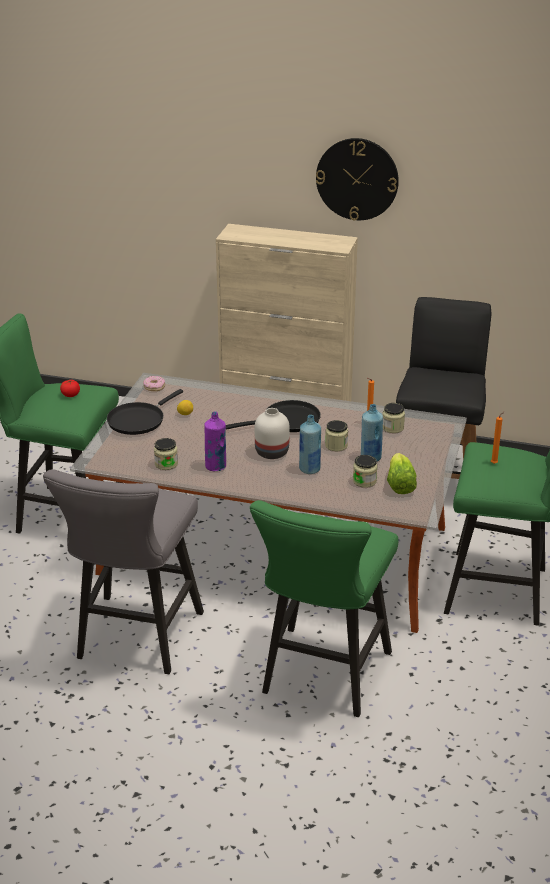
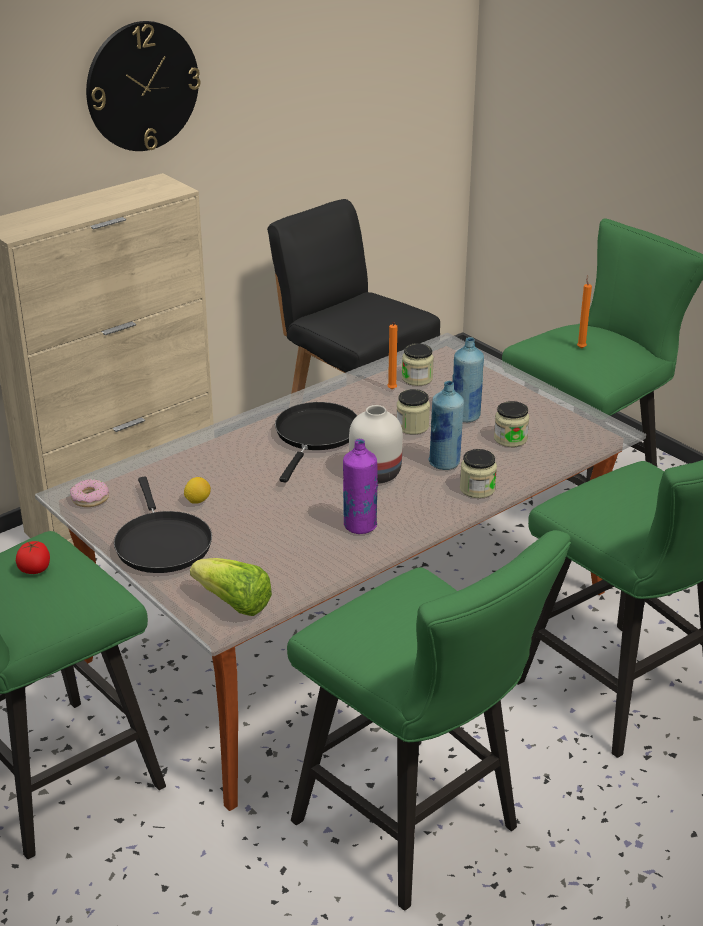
camera: 55 degrees left, 0 degrees up
(135, 640) = (417, 831): grey stool -> green stool
(166, 464) = (306, 562): jar -> jar (477, 489)
(400, 484) = (541, 421): lettuce -> lettuce (233, 603)

